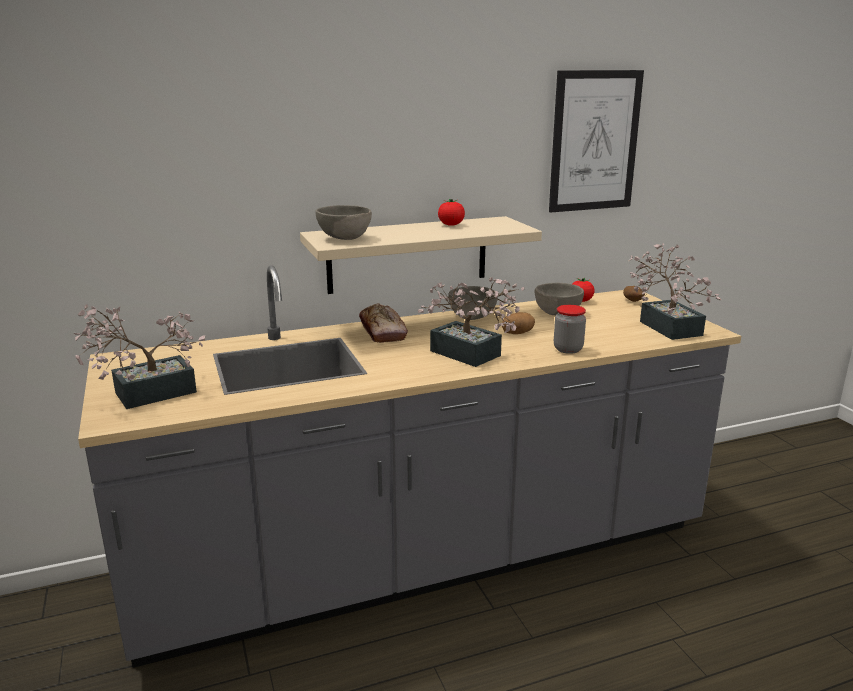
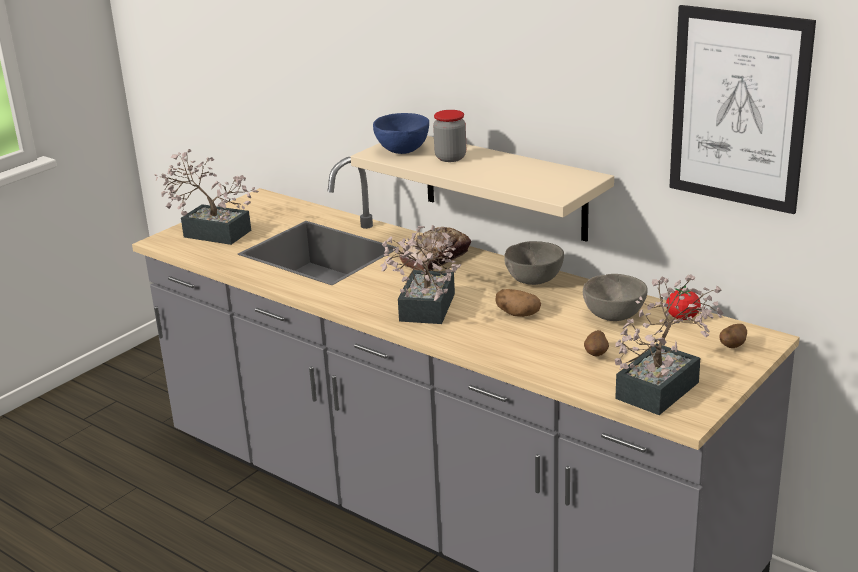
camera: 60 degrees right, 5 degrees up
(344, 239) = (401, 150): grey bowl -> blue bowl
(451, 225) = (523, 167): tomato -> none
(568, 349) = (502, 350): jar -> jar (450, 158)
(606, 329) = (596, 355): none -> potato

